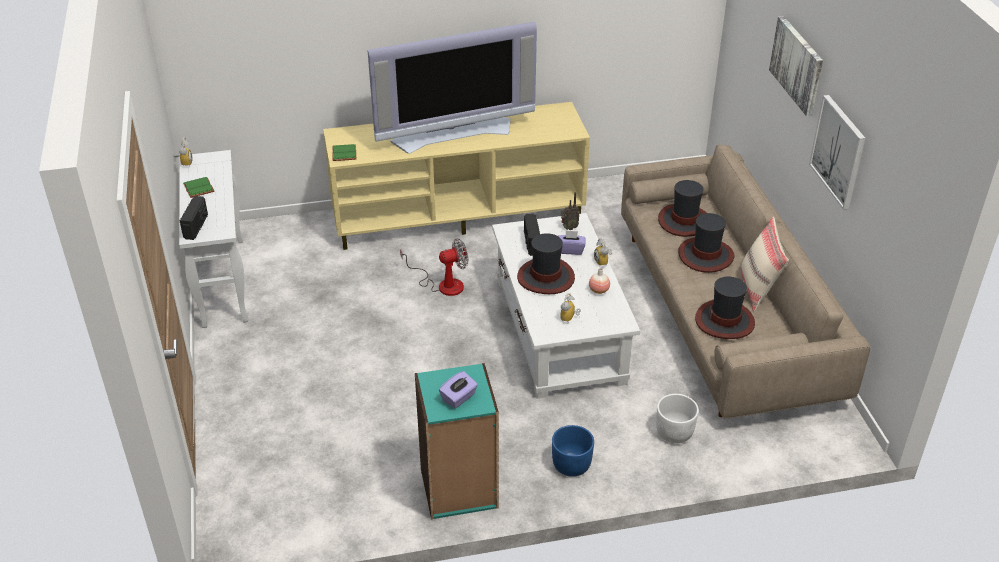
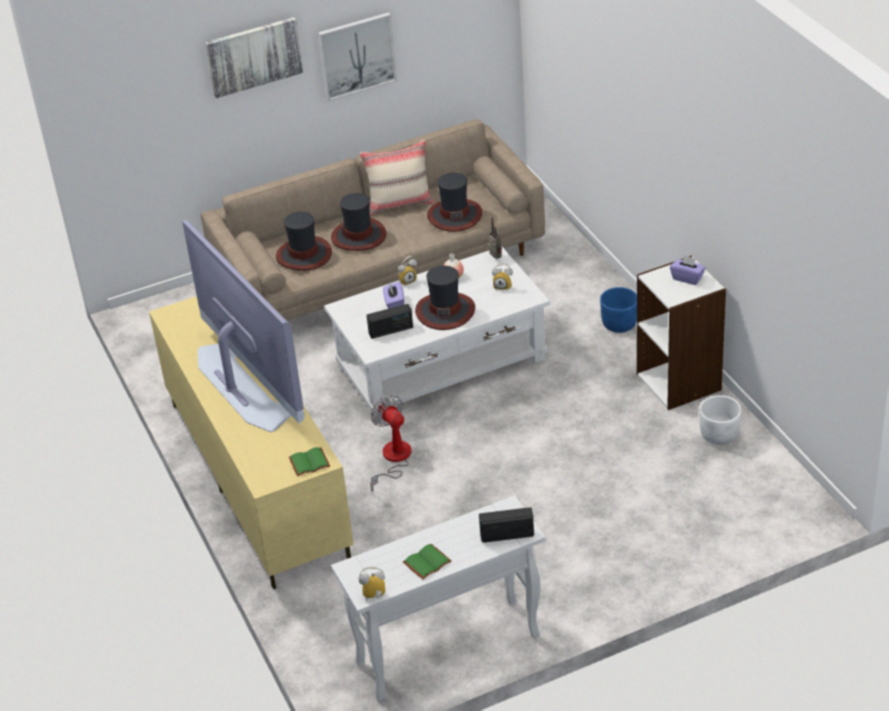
camera: 100 degrees left, 0 degrees up
(459, 489) = (679, 382): turquoise bookcase -> white bookcase
(569, 228) = (356, 311): radio -> radio (494, 258)
(674, 433) = (554, 275): white planter -> white planter (719, 435)

